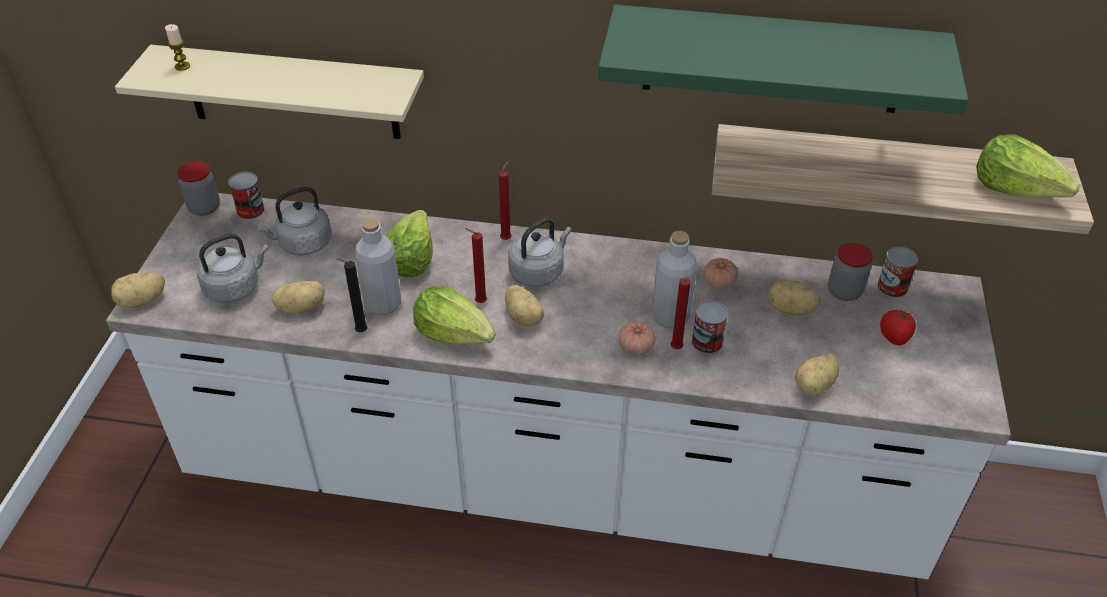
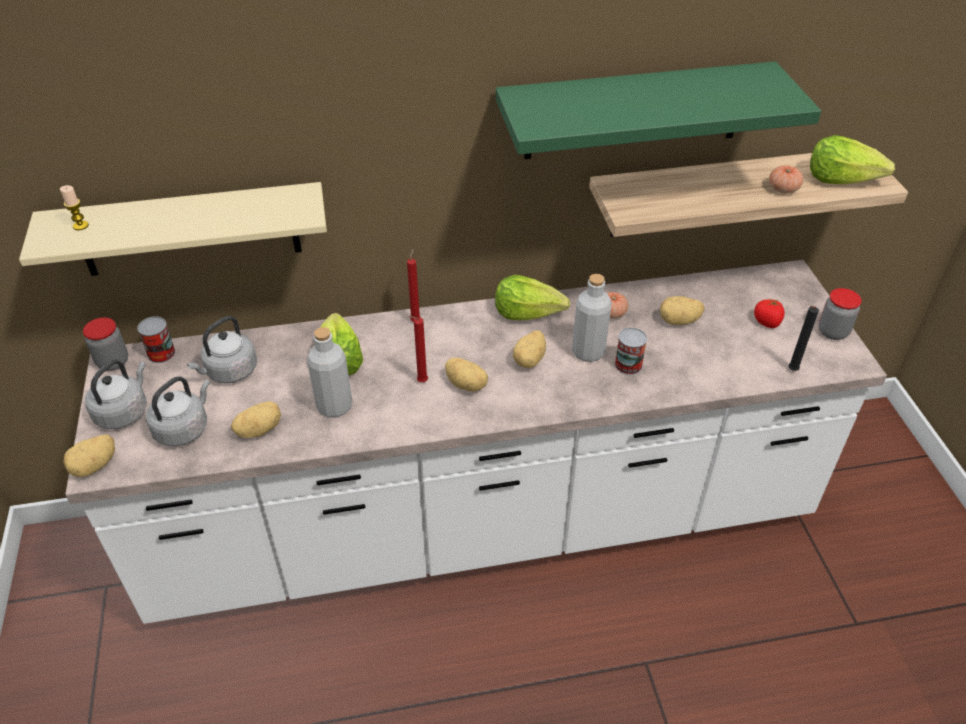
camera: 20 degrees left, 0 degrees up
(359, 332) = (325, 437): black candle -> black candle (791, 371)
(454, 333) = (413, 415): lettuce -> lettuce (528, 312)
(538, 272) = (459, 342): grey kettle -> grey kettle (124, 412)
(636, 347) = (573, 384): tomato -> tomato (783, 189)
(675, 349) = (606, 378): red candle -> none
(815, 386) = (729, 377): potato -> potato (530, 360)
(844, 291) = (711, 296): jar -> jar (833, 332)
(892, 287) = (745, 283): can -> none

